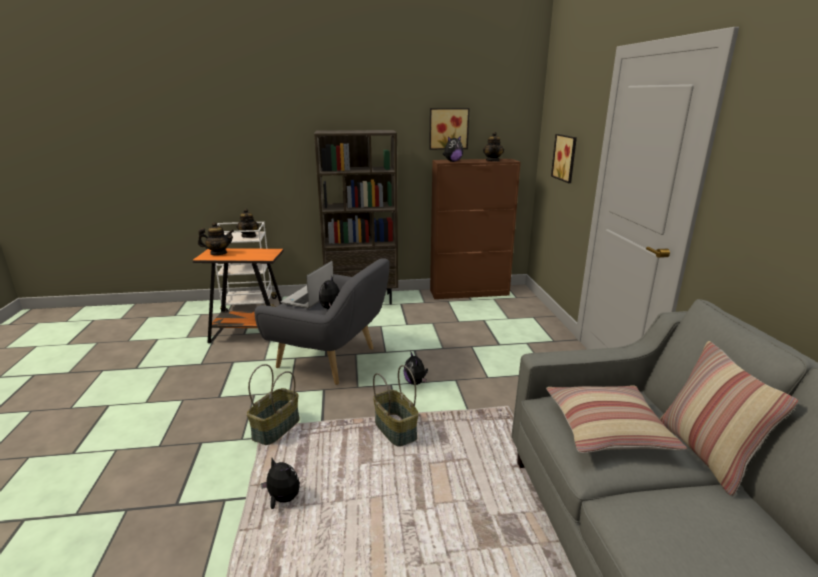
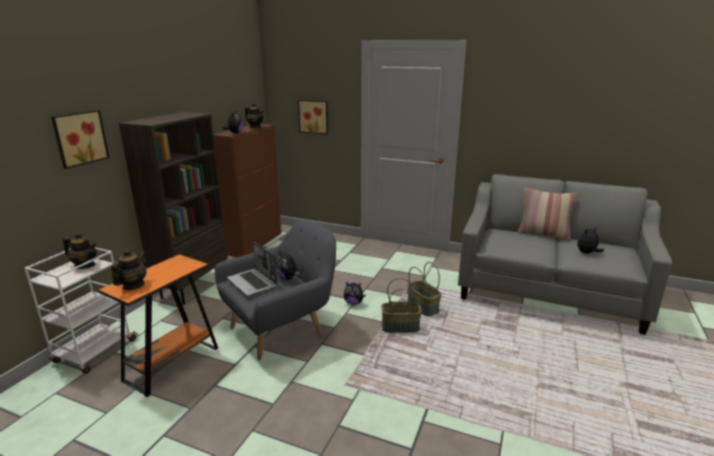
camera: 60 degrees left, 0 degrees up
(276, 429) = (355, 378): basket -> basket (423, 307)
(282, 499) = (439, 391): plush toy -> plush toy (587, 253)
(448, 128) = (216, 104): picture -> picture (79, 138)
(607, 429) = (520, 243): pillow -> none

